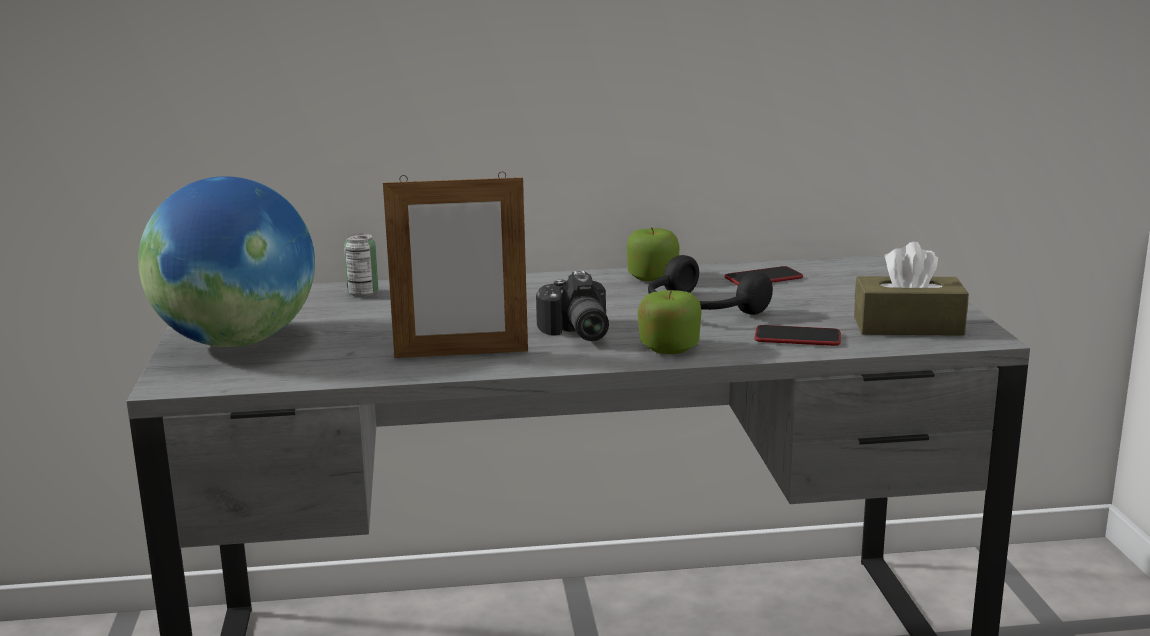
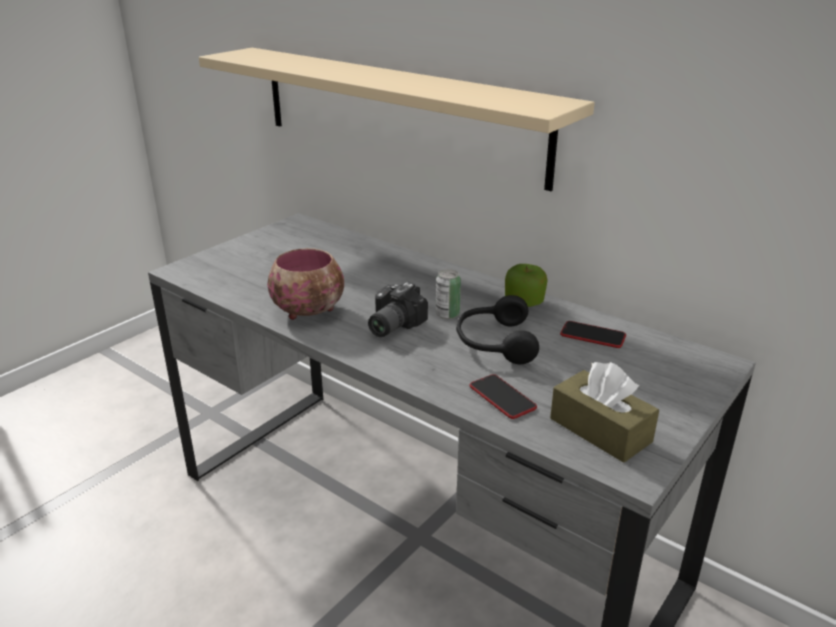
camera: 45 degrees right, 10 degrees up
(235, 342) = (247, 255): globe -> none
(363, 293) = (357, 247): can -> can (447, 314)
(382, 84) = (396, 112): none -> beige shelf
(461, 354) = (310, 311): picture frame -> bowl
(669, 348) = (412, 363): apple -> none

